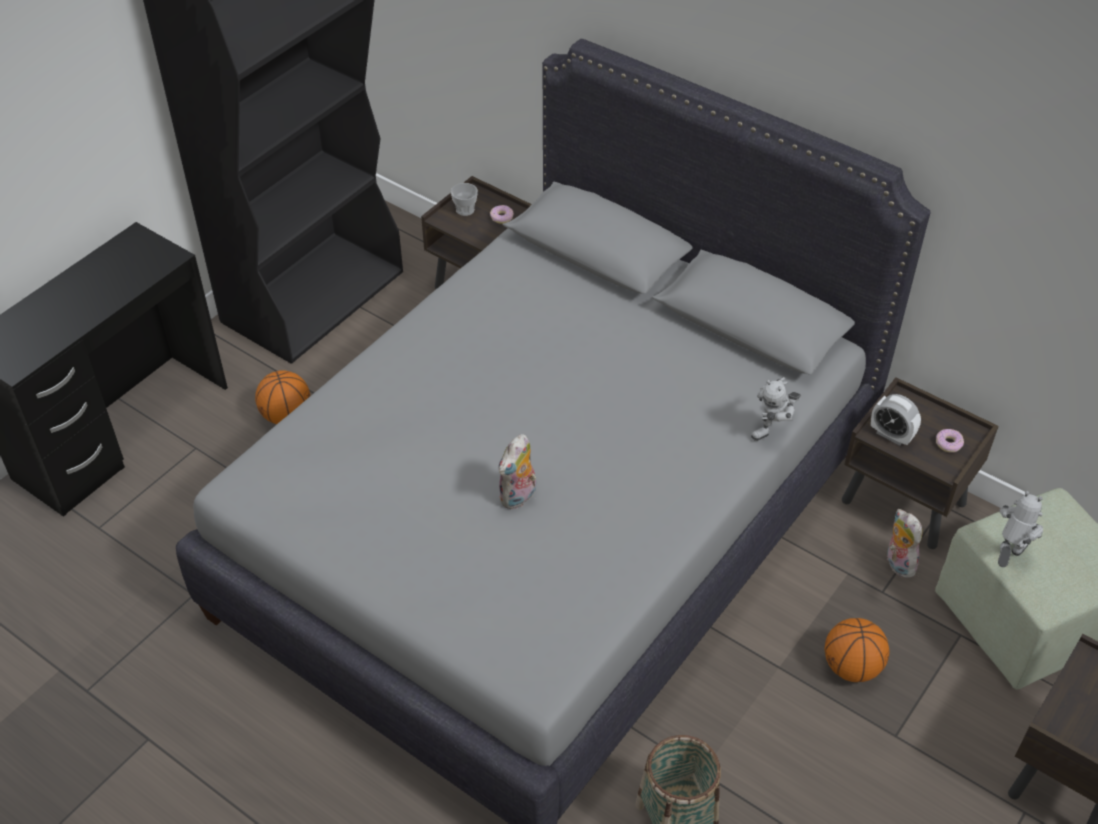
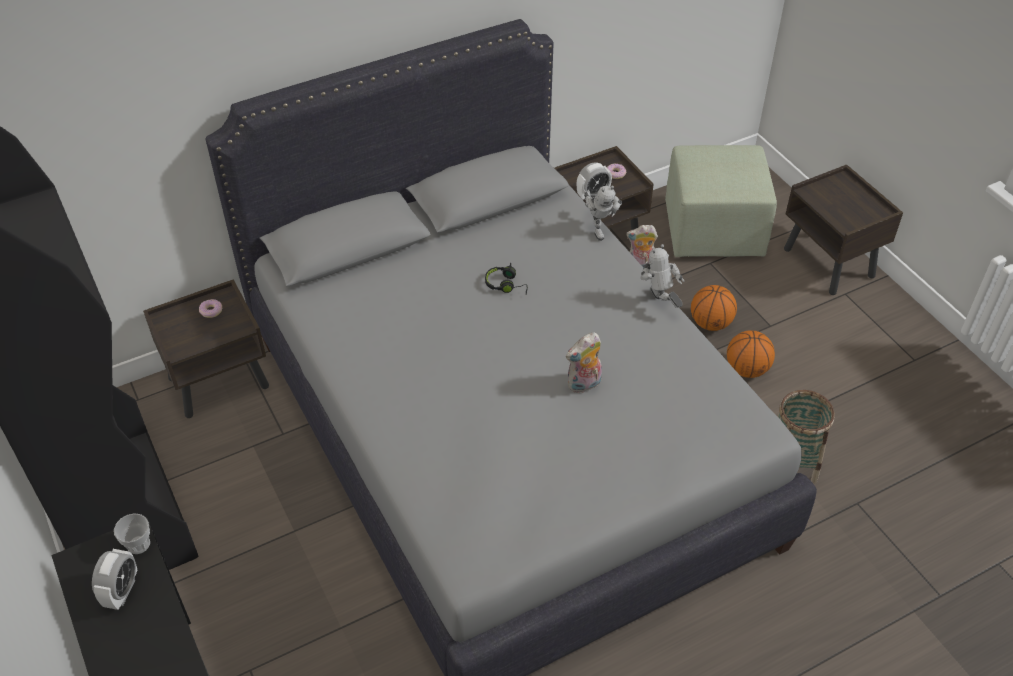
camera: 65 degrees left, 0 degrees up
(116, 274) = (122, 591): none -> alarm clock
(286, 416) = (262, 581): basketball -> basketball (747, 369)
(465, 210) = (180, 331): cup -> cup (138, 544)
(519, 497) = (584, 385): plush toy -> plush toy turned 90 degrees clockwise
(626, 385) = (506, 285): none -> black headphones
(1007, 556) = (719, 189): toy robot -> toy robot (659, 303)

